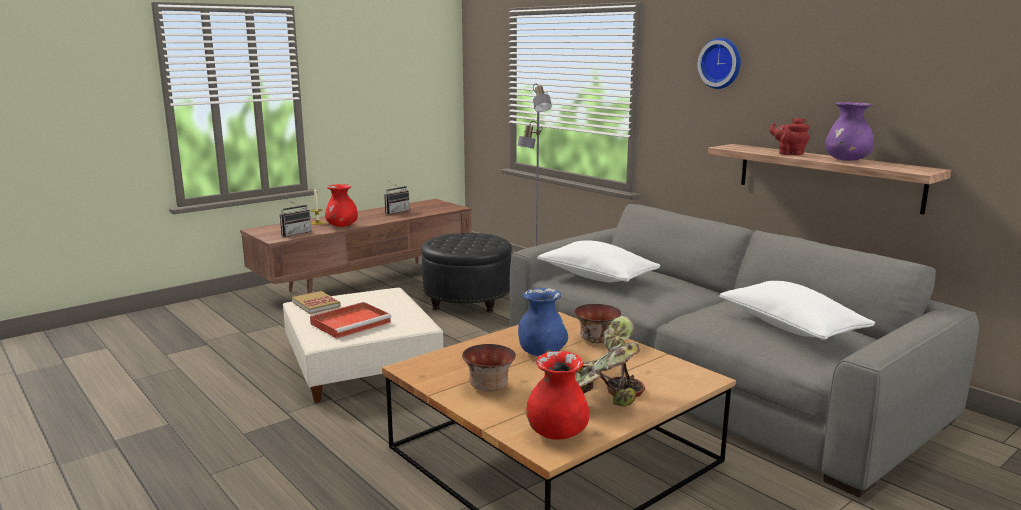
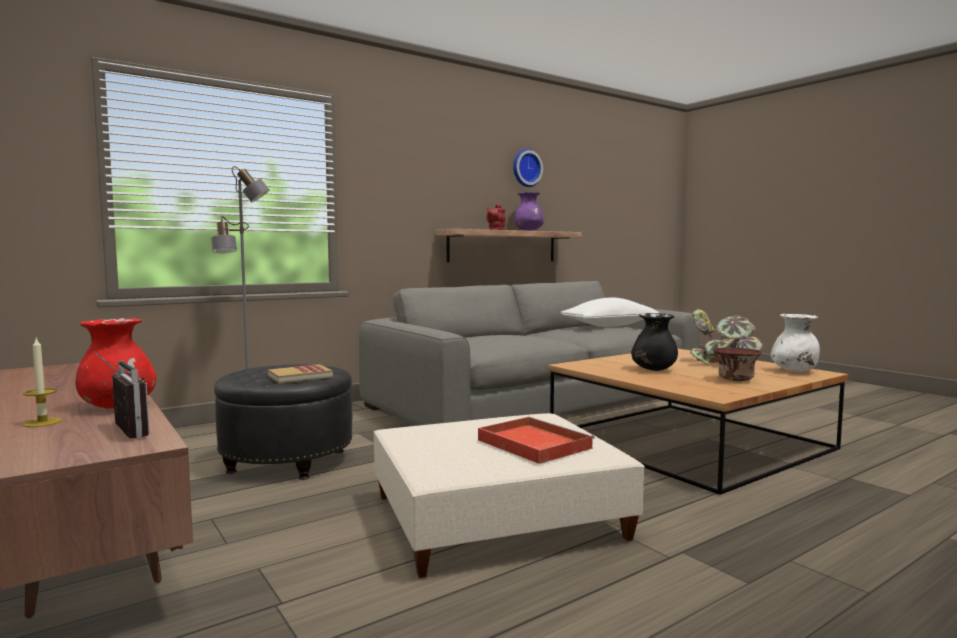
camera: 85 degrees left, 10 degrees down
(316, 304) = (447, 465): book -> book (300, 376)
(395, 212) = (59, 384): radio -> none
(541, 353) = (653, 370): blue vase -> black vase
(557, 433) = (794, 371): red vase -> white vase
(597, 277) = (494, 342): white pillow -> none
(597, 340) = (616, 360): bowl -> none
(721, 63) = (421, 162): wall clock -> wall clock (525, 168)

